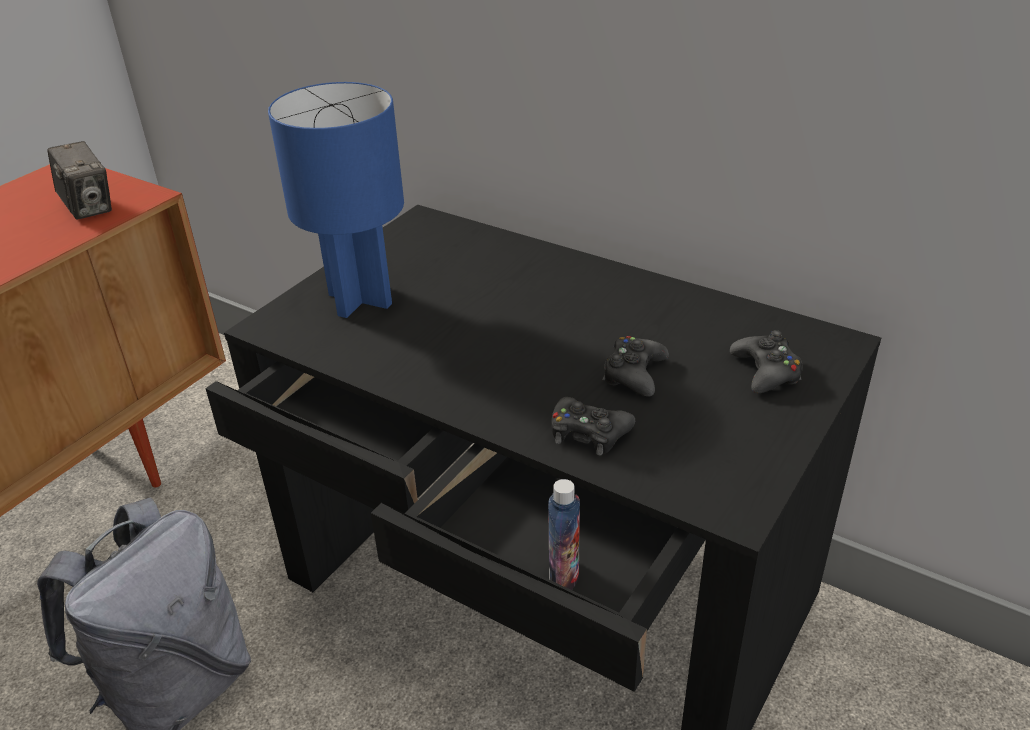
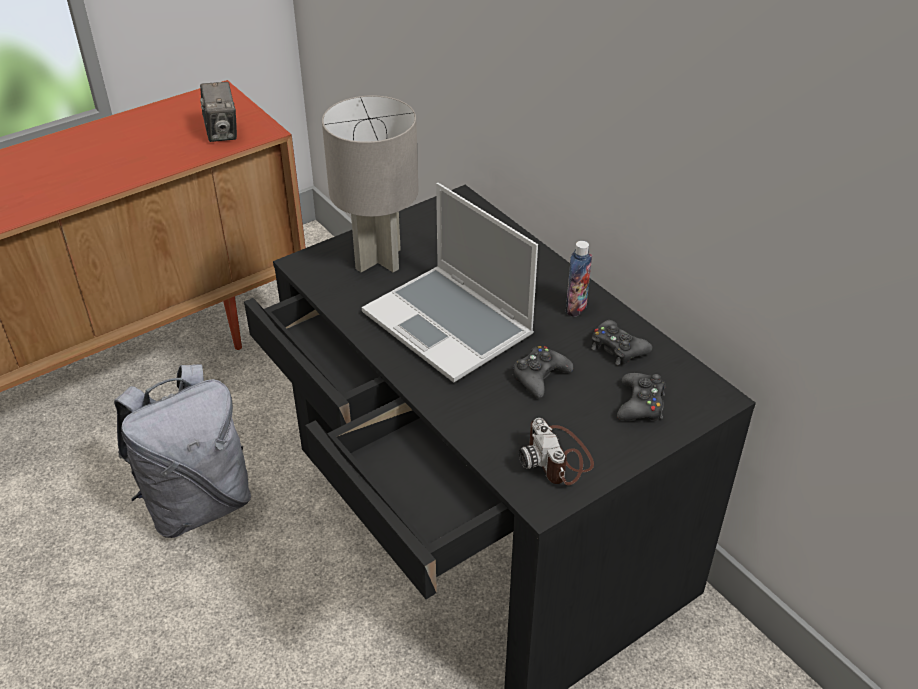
camera: 20 degrees right, 5 degrees up
(359, 298) = (378, 258): blue table lamp -> grey table lamp
(492, 347) = (450, 325): none -> laptop
(564, 575) = (422, 508): bottle -> bottle (576, 308)
(588, 433) = (477, 413): black game controller -> black game controller (617, 349)
(717, 456) = (558, 458): none -> camera

